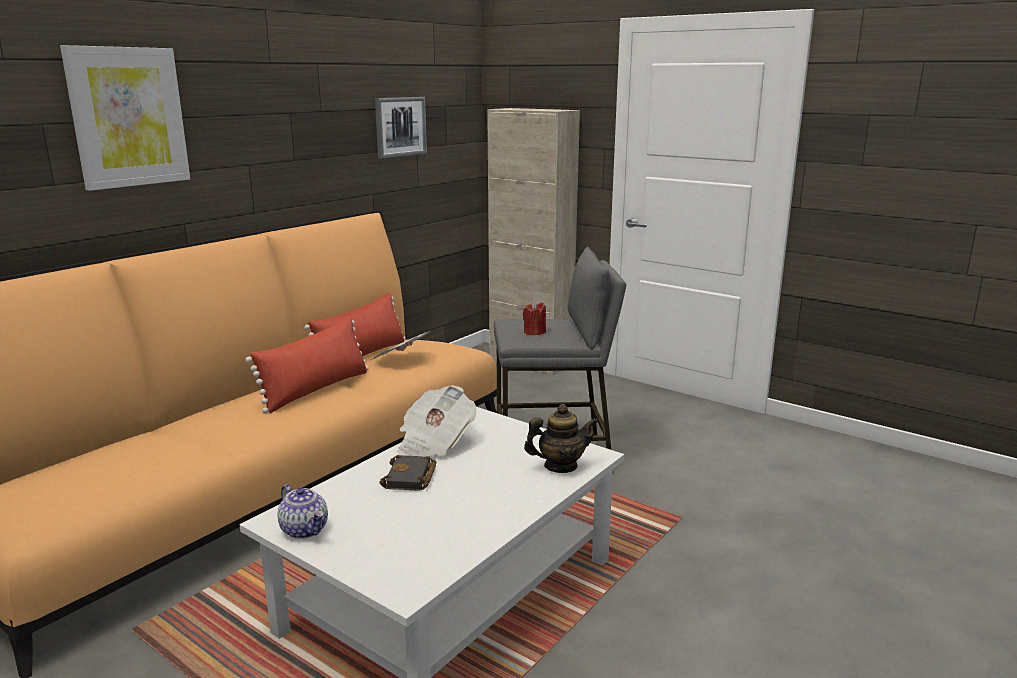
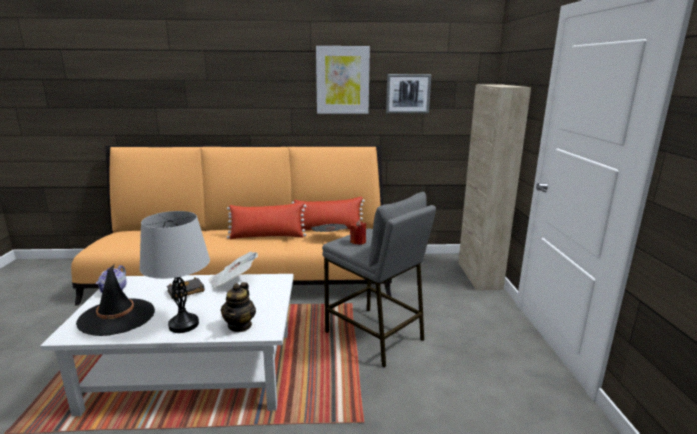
camera: 50 degrees right, 0 degrees up
(128, 117) = (223, 79): picture -> picture (342, 80)
(409, 541) = (117, 317): none -> black hat
(507, 498) = (183, 325): none -> grey table lamp
(560, 466) = (240, 325): teapot -> teapot turned 60 degrees clockwise

